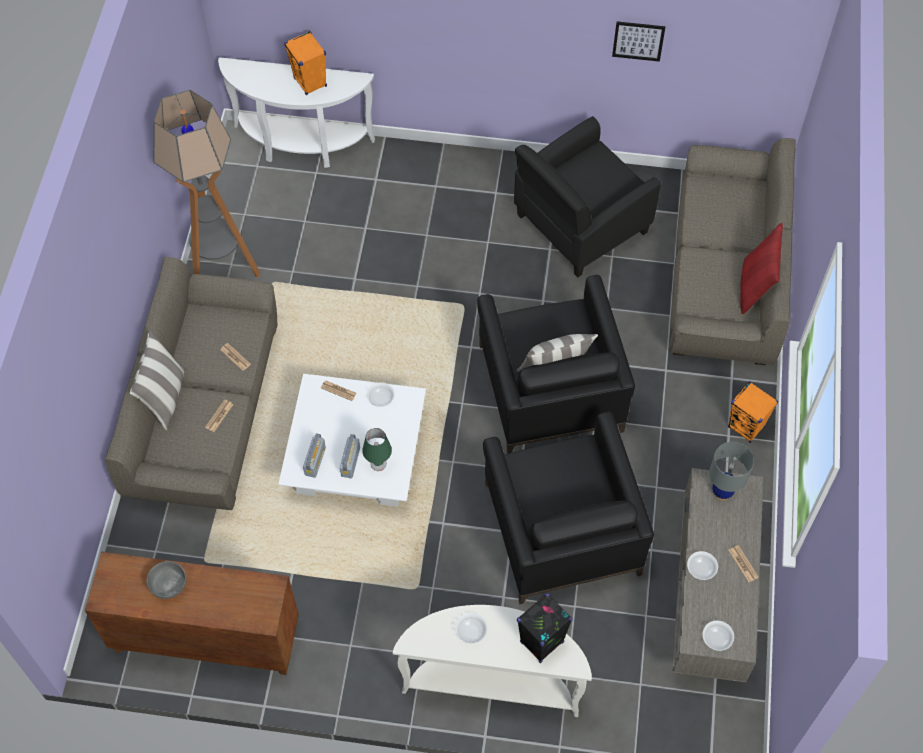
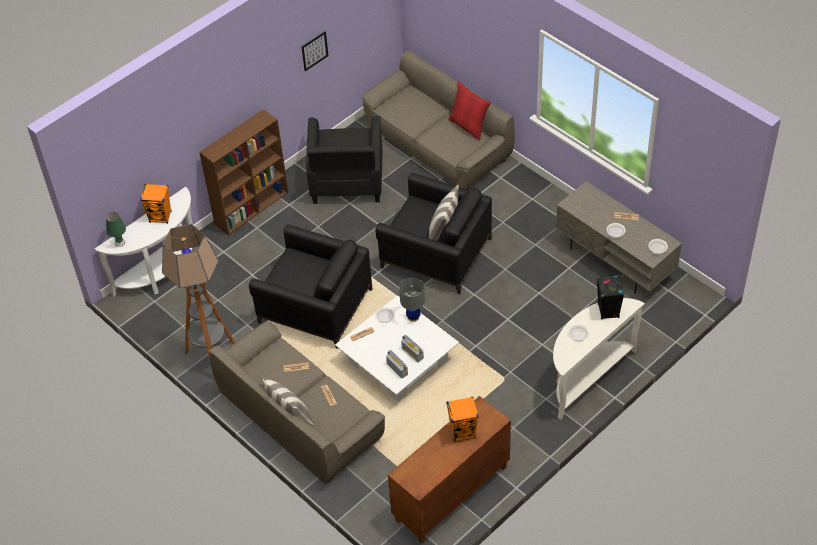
camera: 50 degrees left, 10 degrees down
(168, 584) = (437, 452): grey bowl -> none
(378, 463) = (425, 341): green table lamp -> green table lamp (119, 242)
(461, 162) = (252, 207): none -> brown bookcase
(561, 527) = (523, 297): black armchair -> black armchair (314, 306)
(722, 492) = (581, 201): grey table lamp -> grey table lamp (413, 317)
(746, 427) = (534, 189): orange speaker -> orange speaker (463, 432)

